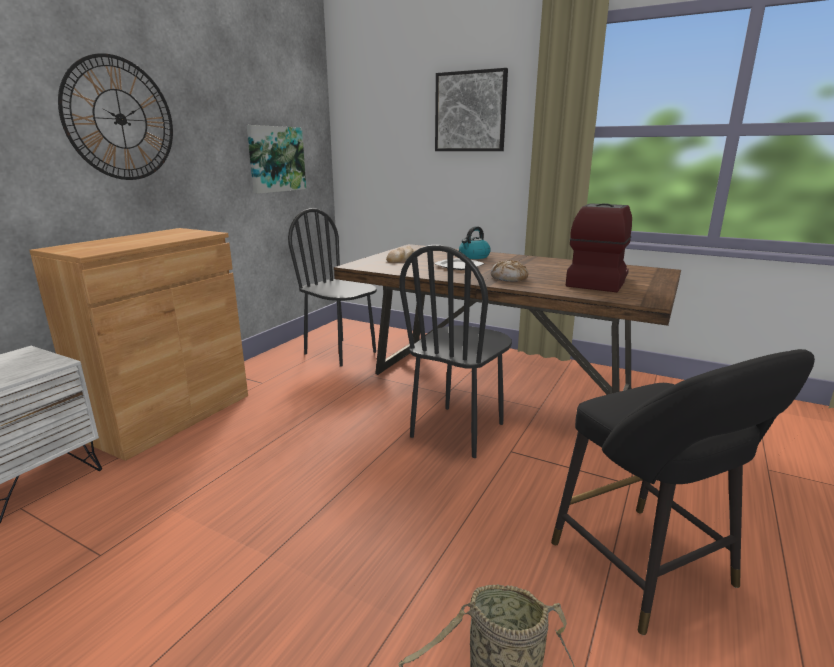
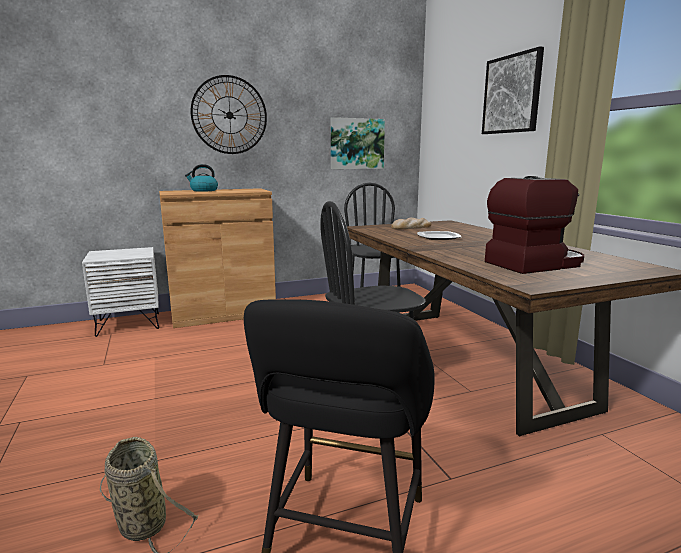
camera: 40 degrees right, 5 degrees down
(474, 257) = (476, 233): kettle -> kettle (203, 190)
(509, 278) = (451, 249): bread -> none

